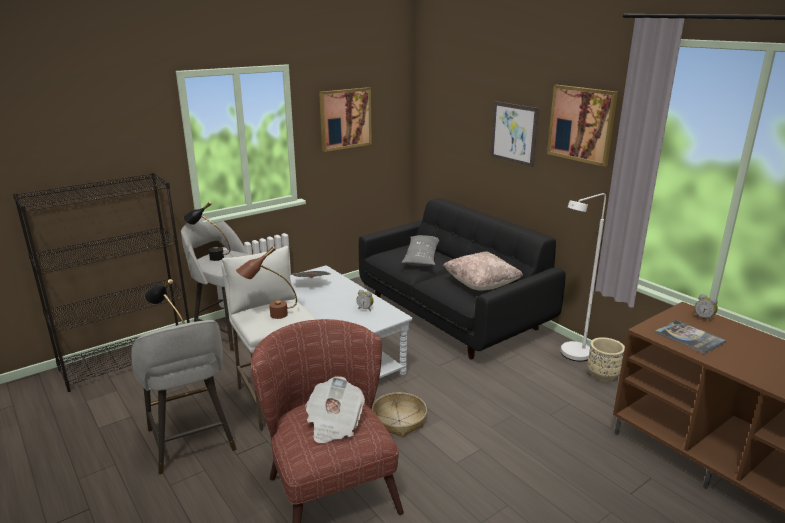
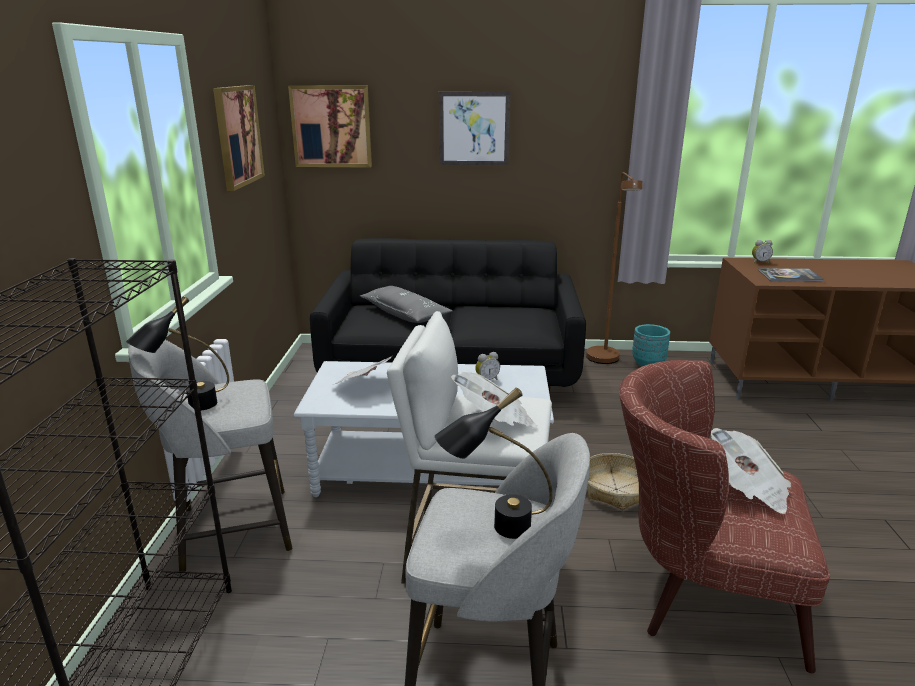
camera: 50 degrees left, 0 degrees up
(270, 316) = (494, 420): brown table lamp -> newspaper
(481, 285) = (517, 315): beige pillow -> none
(571, 356) = (605, 361): white floor lamp -> brown floor lamp
(581, 124) = (573, 102): picture -> picture (331, 126)
(603, 374) = (648, 363): beige planter -> turquoise planter

